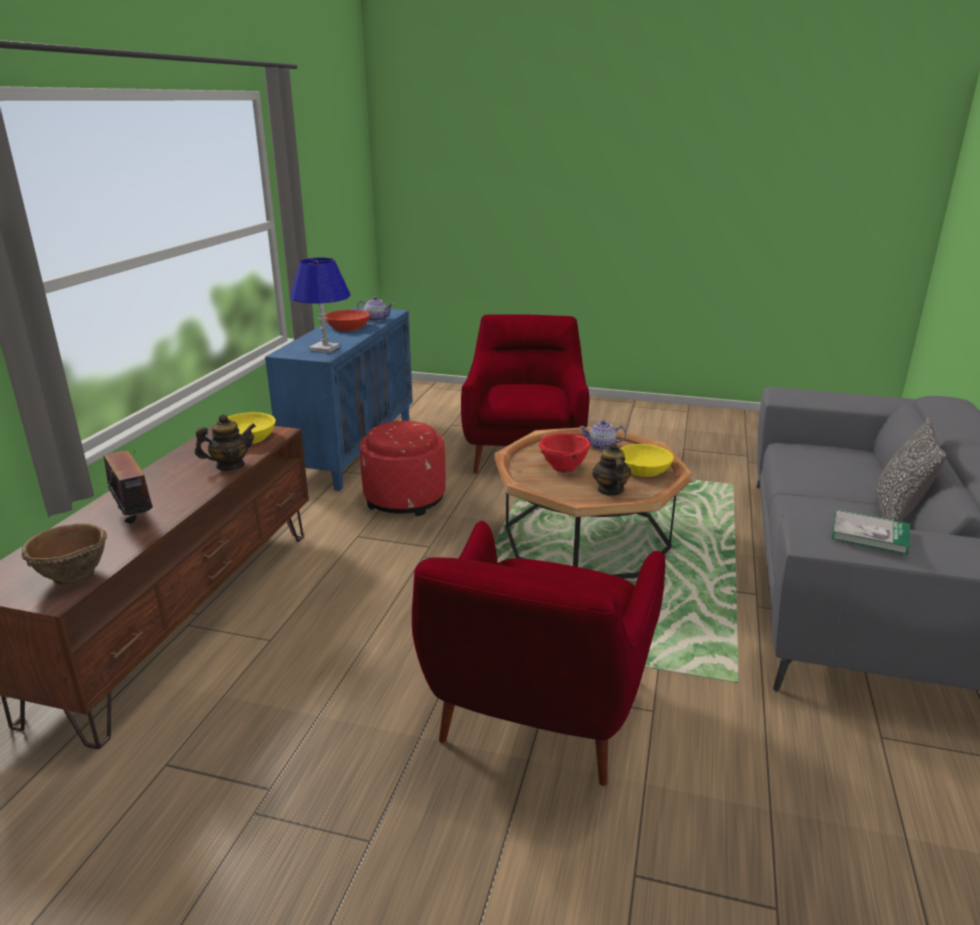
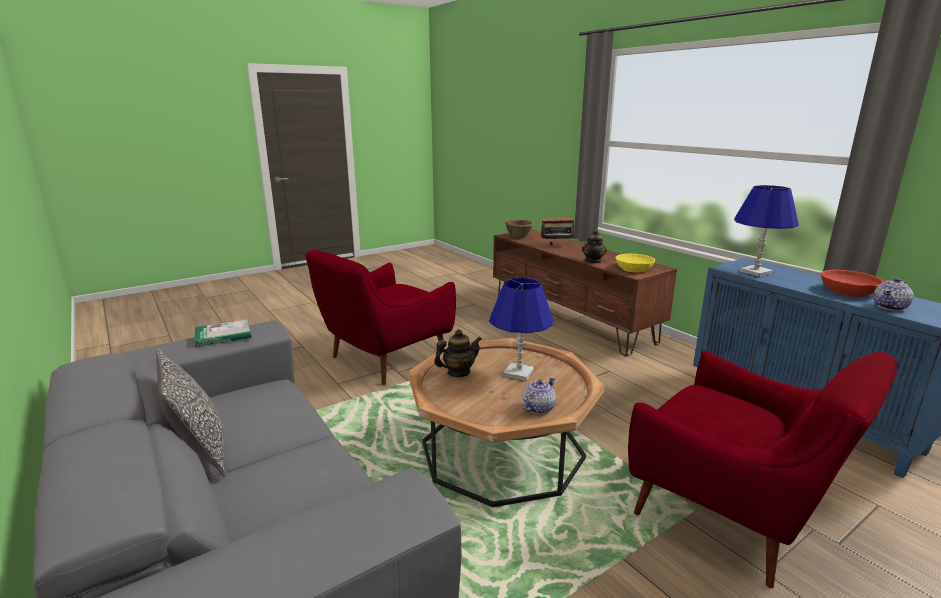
camera: 130 degrees right, 5 degrees down
(405, 499) = (656, 403): red ottoman -> none
(538, 716) = (384, 359): red armchair -> red armchair turned 105 degrees counterclockwise
(563, 468) = (519, 373): red bowl -> blue table lamp
(610, 490) = (458, 372): teapot -> teapot turned 60 degrees counterclockwise
(643, 469) = (465, 400): yellow bowl -> none

